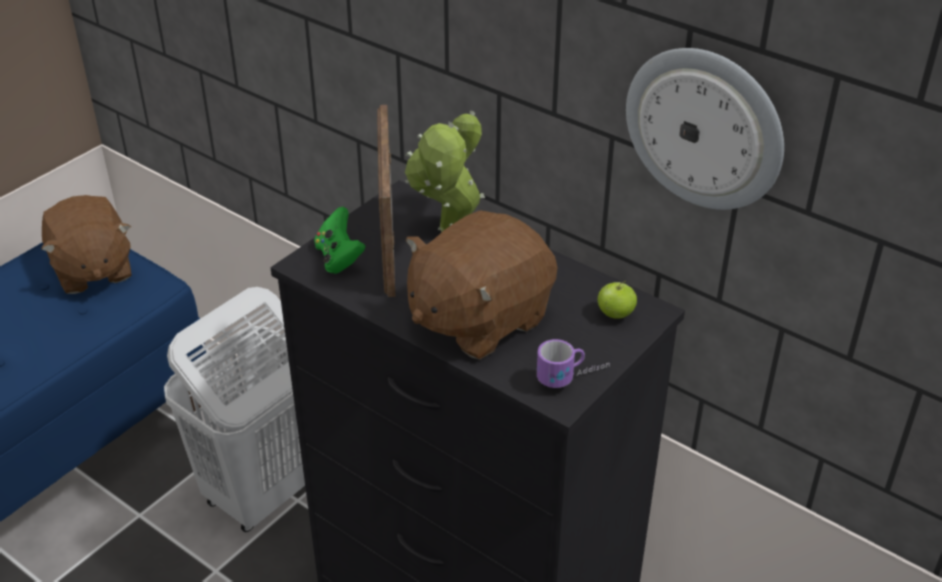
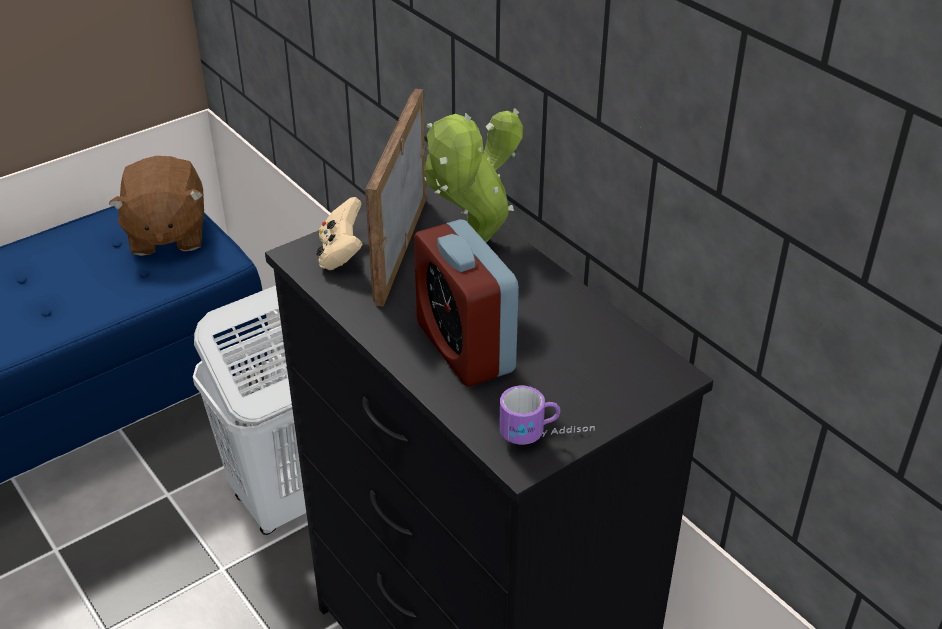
camera: 15 degrees right, 0 degrees up
(339, 258) = (341, 254): green game controller -> beige game controller
(478, 319) = (465, 347): brown plush toy -> alarm clock
(615, 315) = (626, 371): apple -> none
(705, 128) = (751, 158): wall clock -> none

